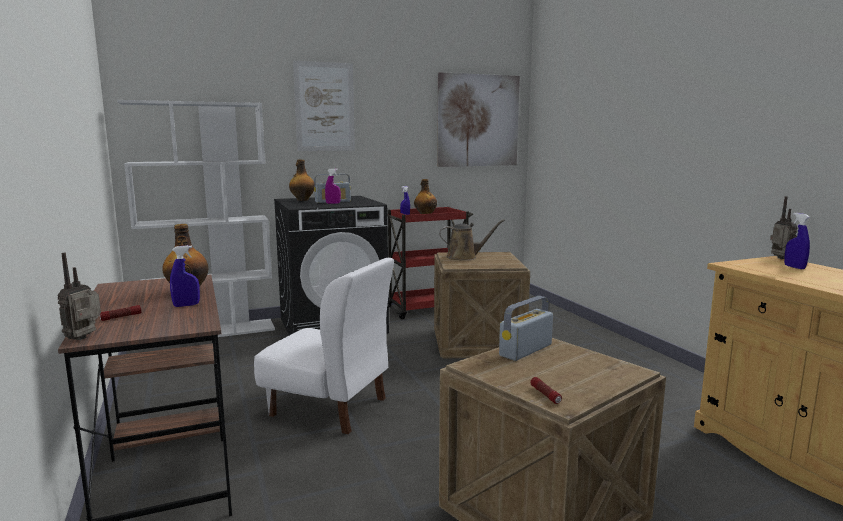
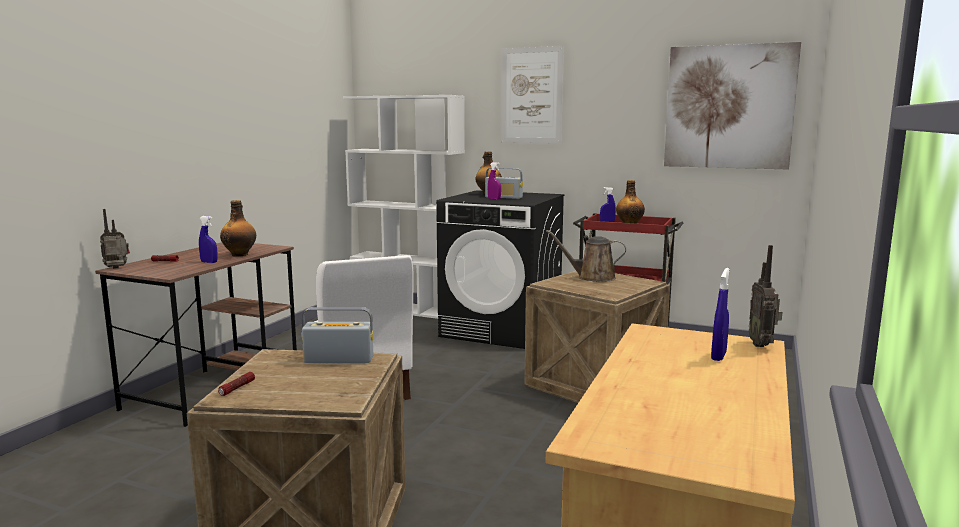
camera: 45 degrees right, 0 degrees up
(465, 257) = (592, 277): brown watering can -> brown watering can turned 150 degrees clockwise
(780, 259) = (762, 345): radio -> radio turned 150 degrees clockwise

